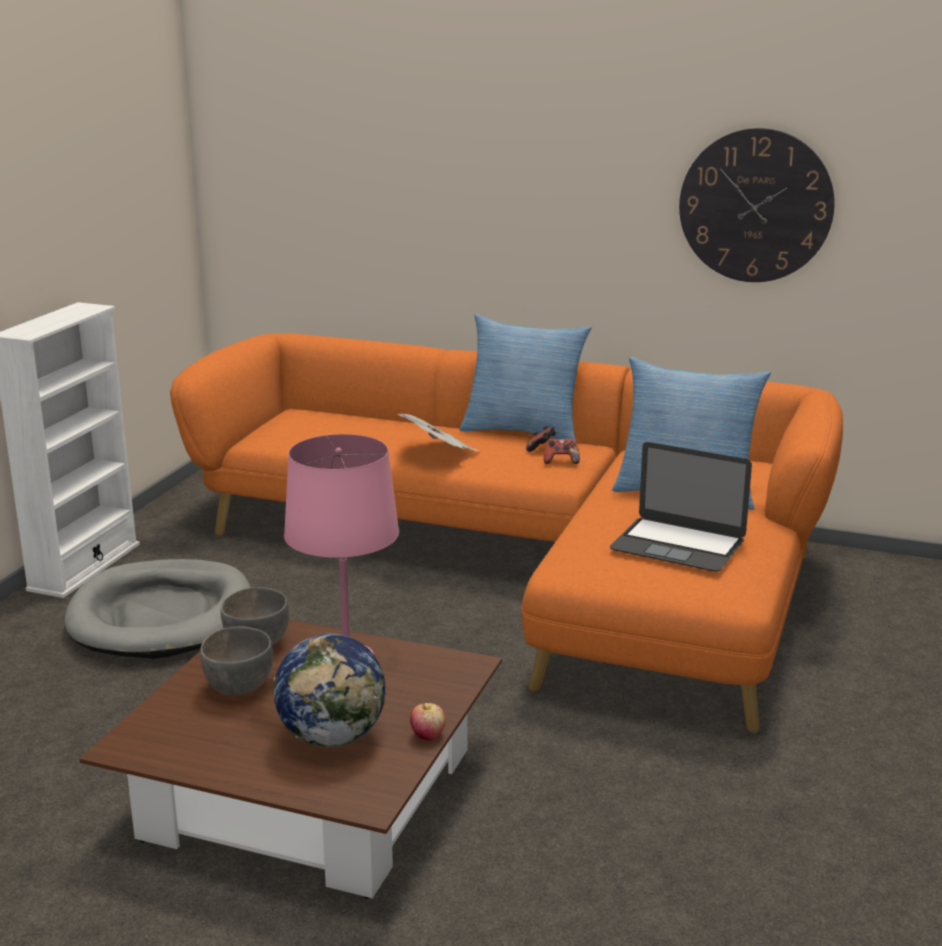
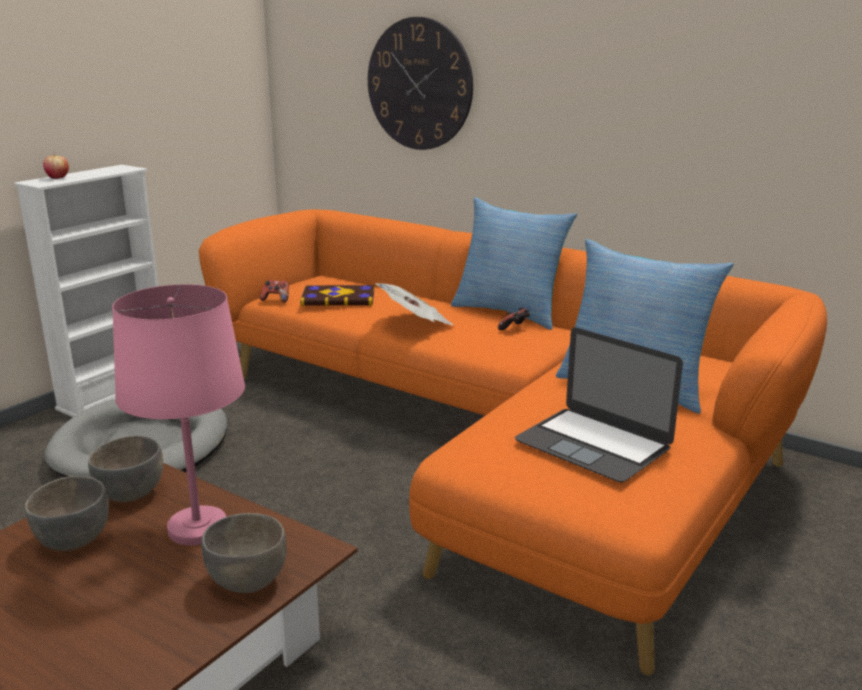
camera: 15 degrees right, 0 degrees up
(333, 737) = (113, 619): globe -> none
(335, 433) = (338, 298): none -> book
(427, 695) = (248, 582): none -> grey bowl
(428, 736) = (211, 636): apple -> apple (58, 178)
(561, 461) = (526, 342): game controller -> game controller (276, 299)
(755, 206) = (754, 94): wall clock -> wall clock (419, 84)

